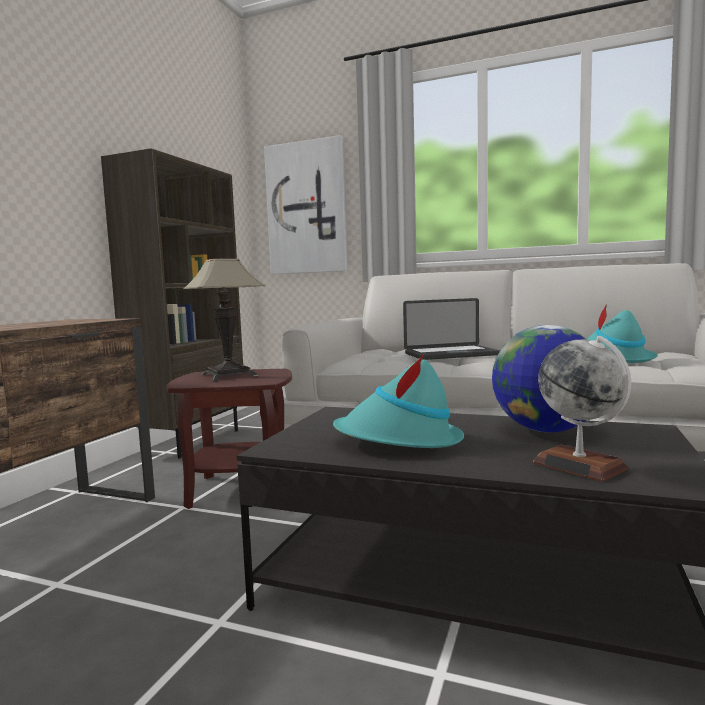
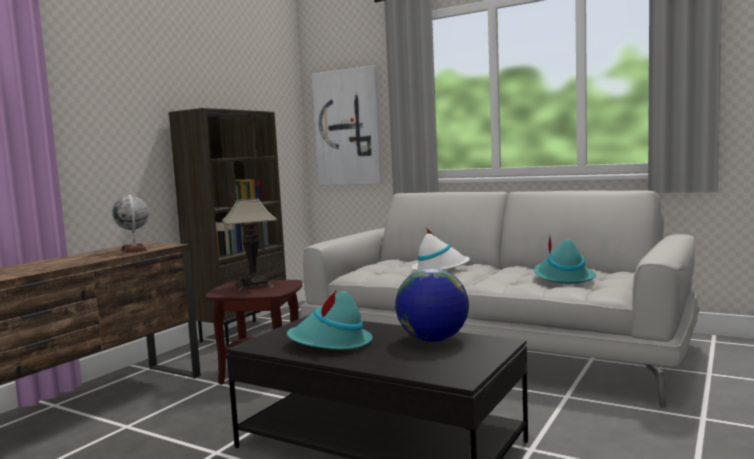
camera: 10 degrees right, 0 degrees up
(451, 354) = (440, 268): laptop -> white hat
(579, 466) = (417, 365): globe -> globe (134, 250)

